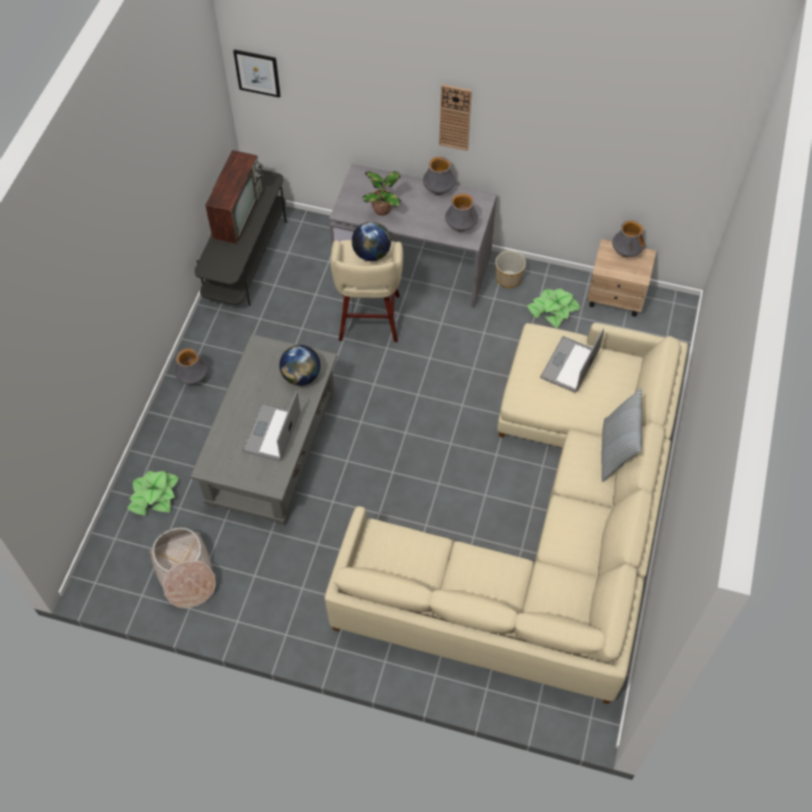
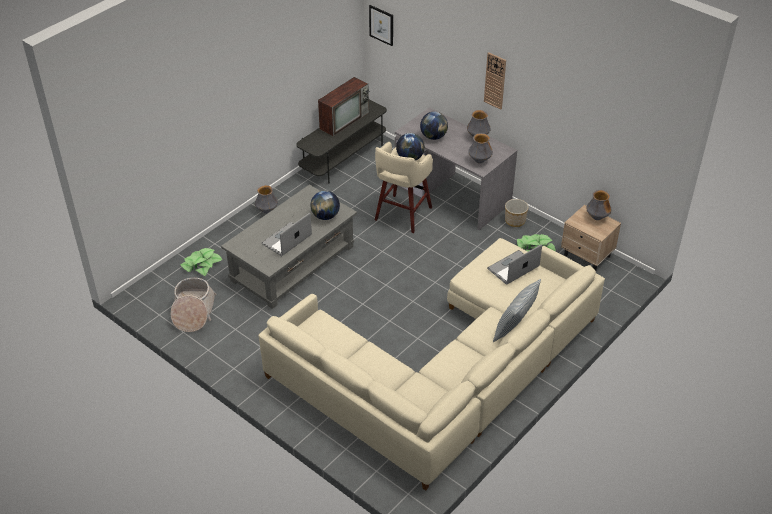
camera: 25 degrees right, 15 degrees down
(383, 209) = (433, 137): potted plant -> globe

